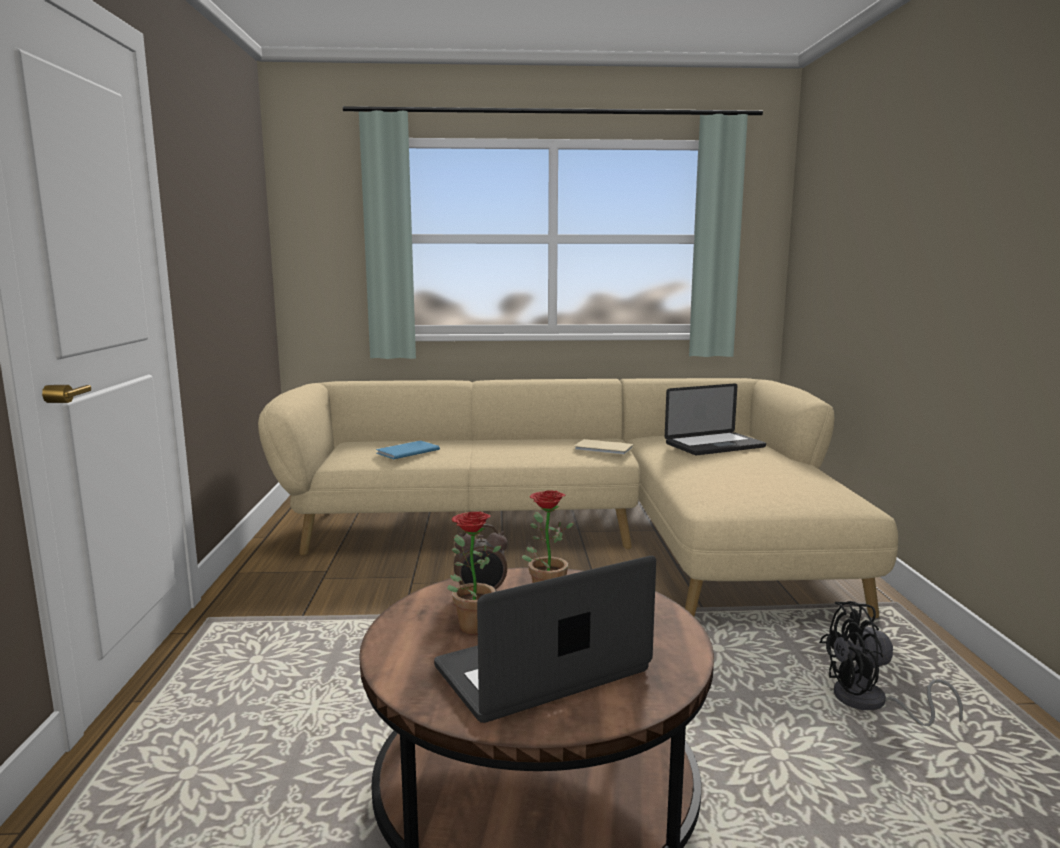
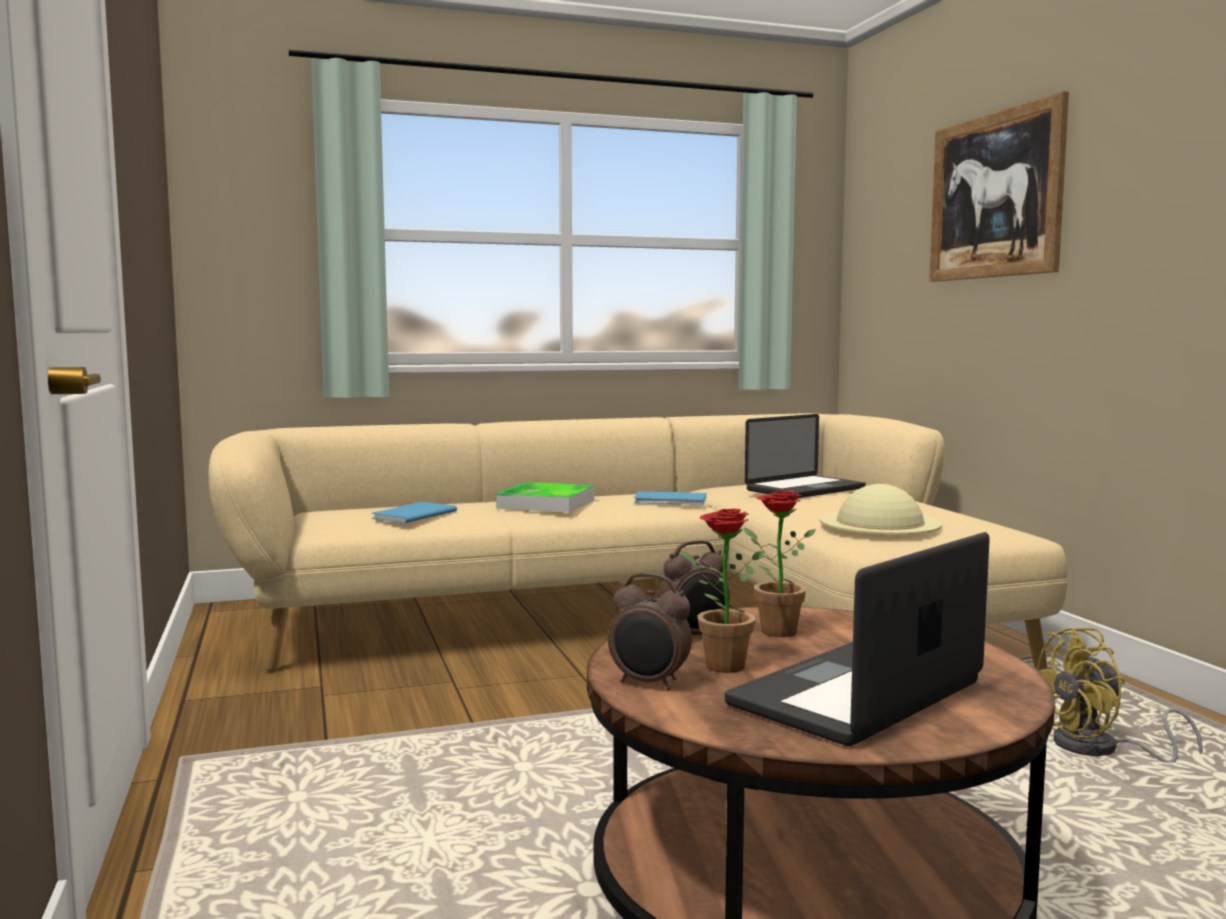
camera: 15 degrees left, 5 degrees down
(404, 638) = (649, 684): none -> alarm clock
(508, 446) = (546, 504): none -> tray
(604, 449) = (672, 500): beige book -> blue book
(740, 487) = (880, 522): none -> beige hat
(871, 704) = (1100, 750): black fan -> yellow fan
(888, 206) = (995, 196): none -> picture

